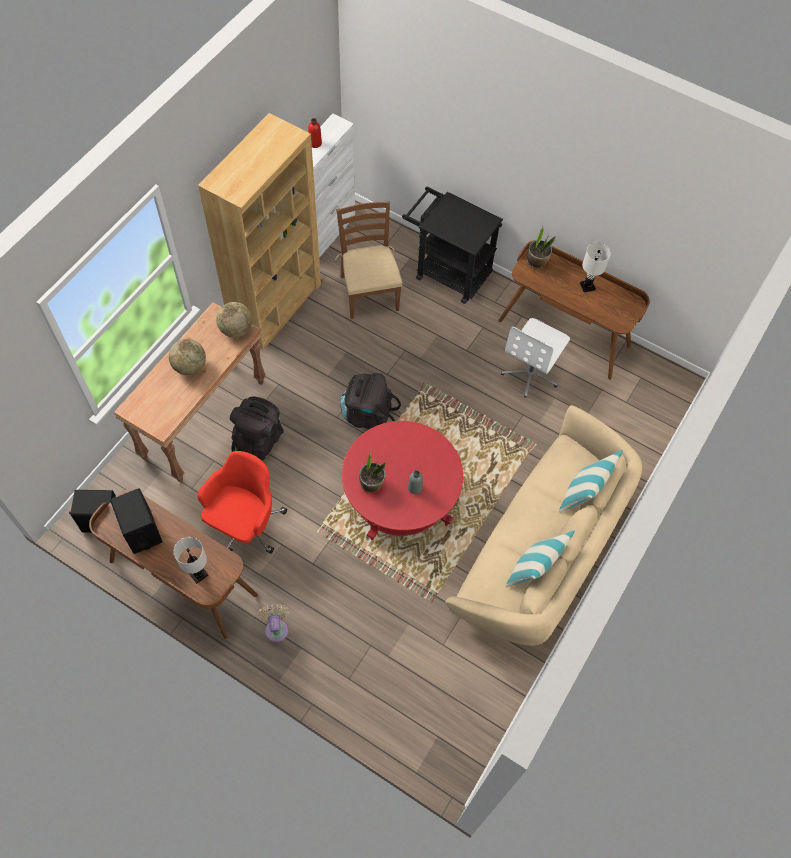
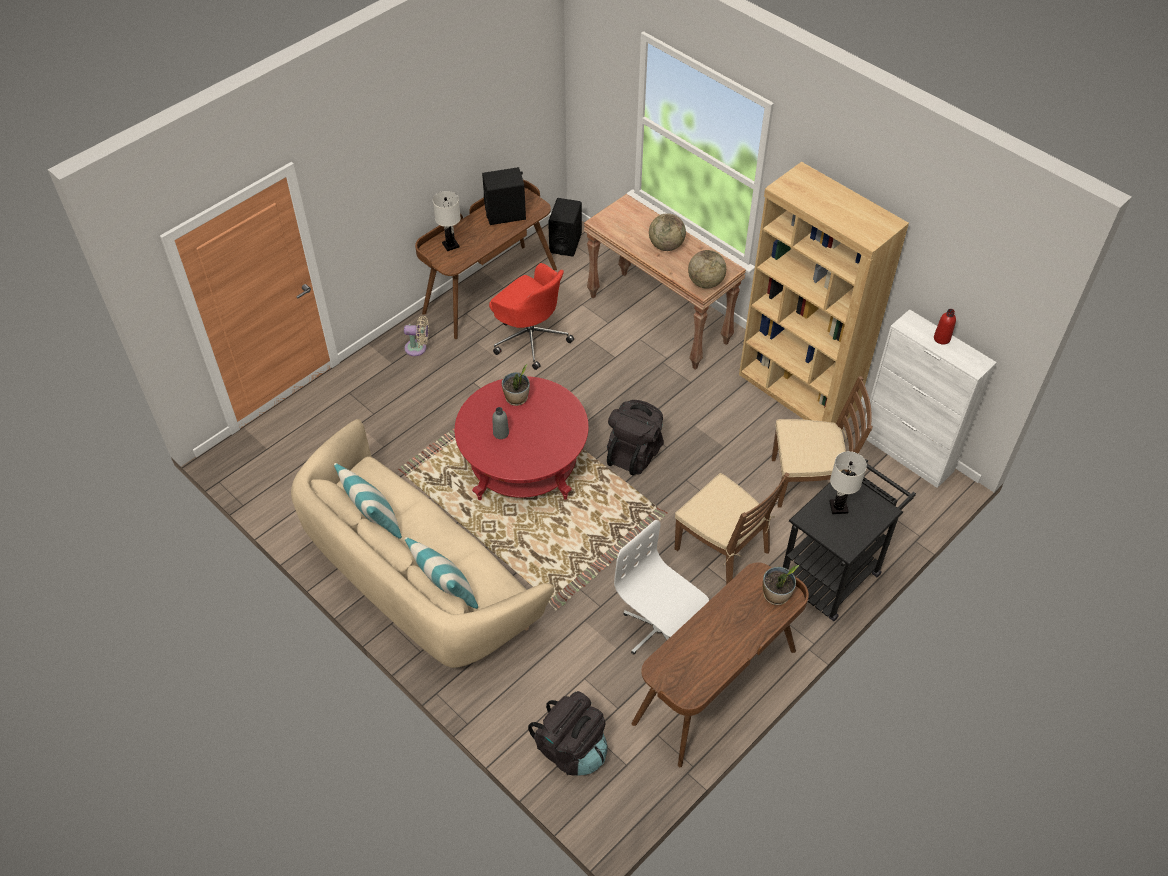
camera: 105 degrees right, 10 degrees down
(259, 439) = (625, 359): black backpack -> black backpack (571, 749)
(449, 341) = (723, 550): none -> brown chair
(587, 286) = (726, 646): white table lamp -> white table lamp (838, 507)

